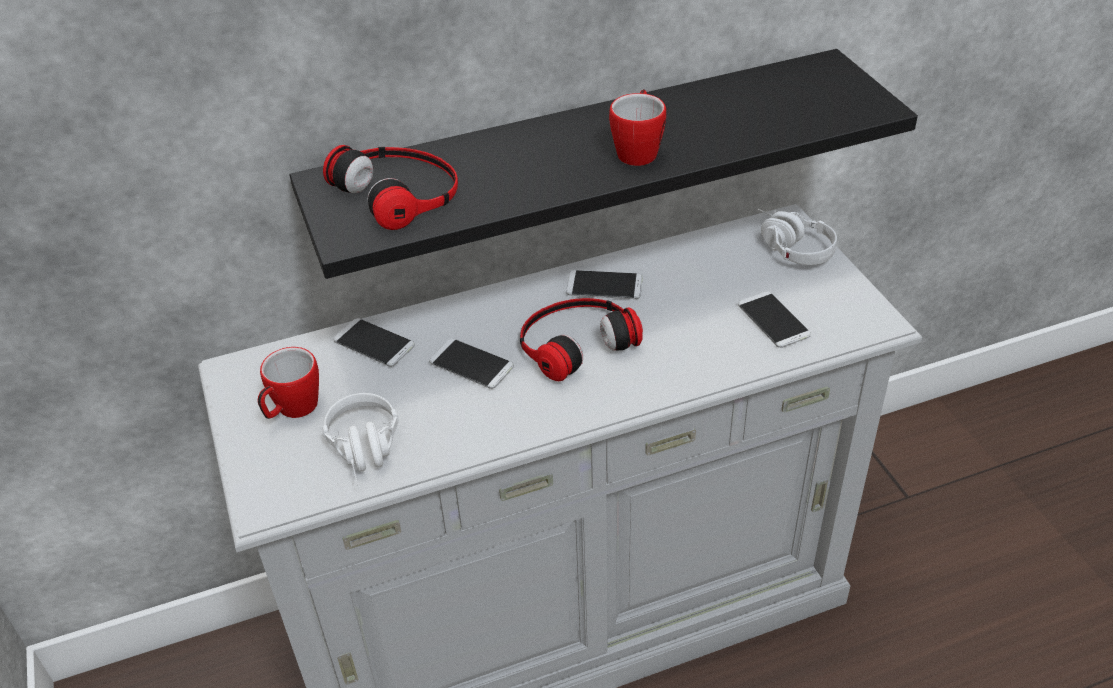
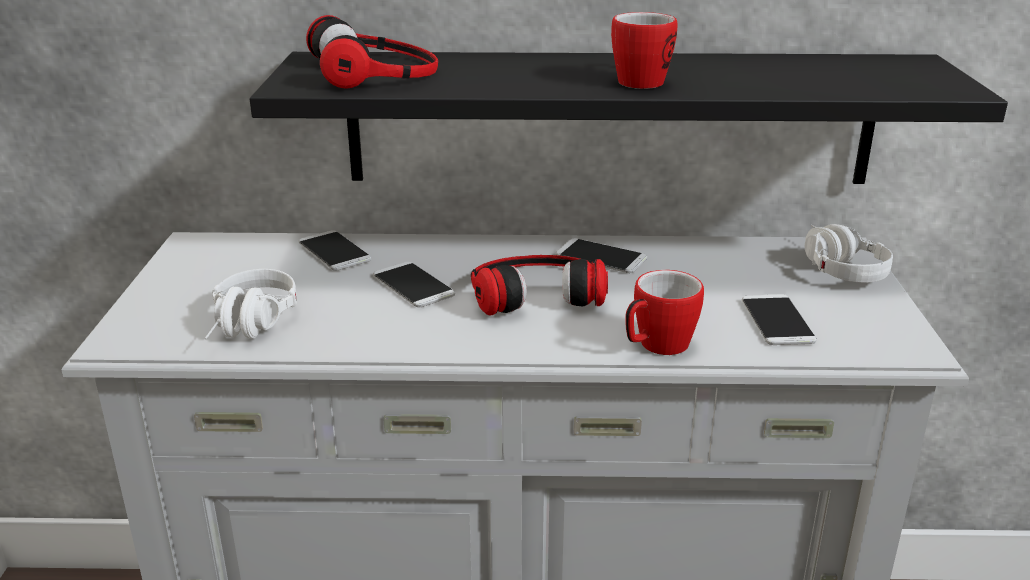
camera: 20 degrees right, 15 degrees down
(292, 410) = (213, 280): mug -> mug (656, 347)

